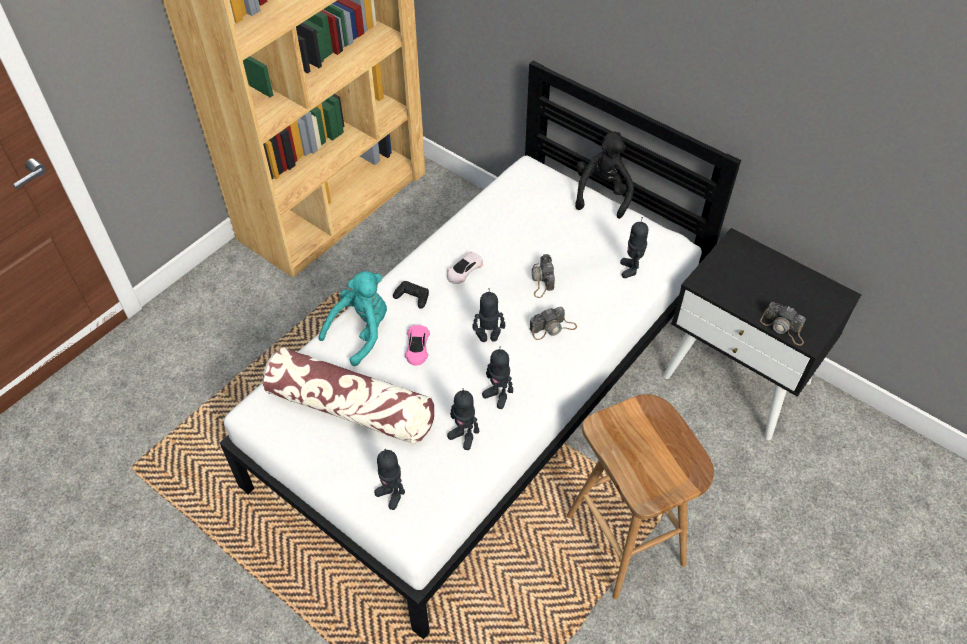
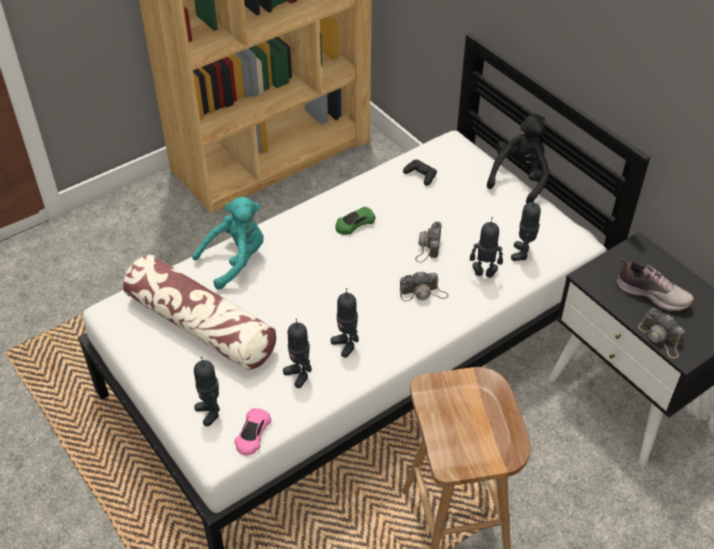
camera: 15 degrees right, 5 degrees down
(412, 297) = (295, 238): black game controller -> black game controller (420, 175)
(417, 347) = (284, 284): pink toy car -> pink toy car (252, 434)
(464, 270) = (354, 223): white toy car -> green toy car
(488, 338) = (356, 289): toy robot -> toy robot (484, 273)
(762, 287) = (652, 294): none -> shoe

